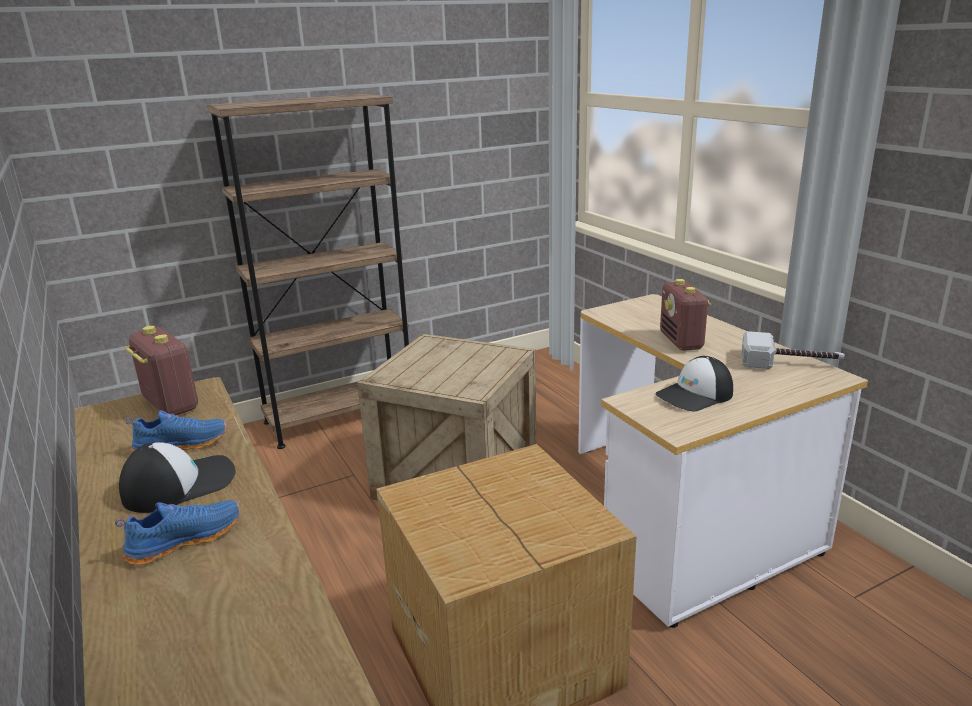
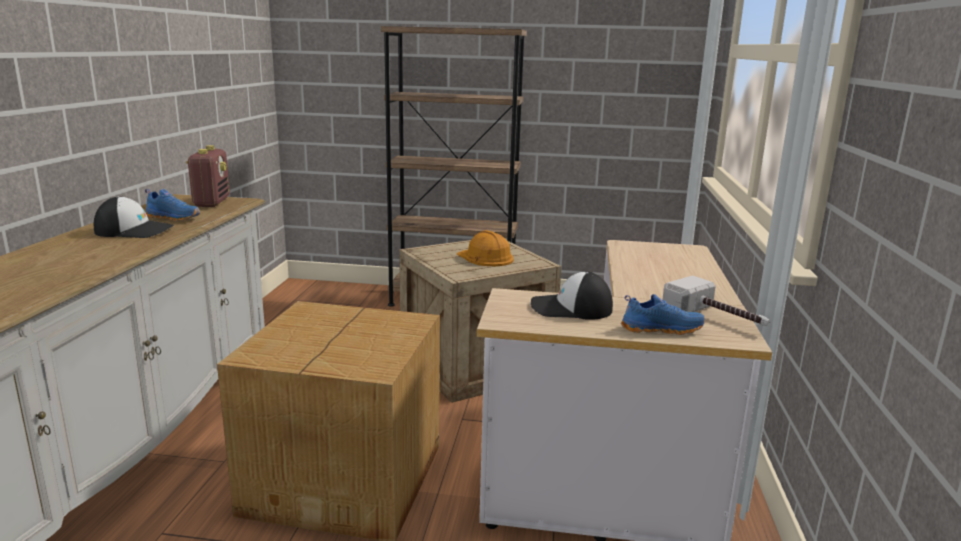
camera: 35 degrees right, 5 degrees down
(184, 540) = (84, 249): blue shoe -> blue shoe (661, 329)
(458, 363) = (485, 257): none -> orange hard hat
(681, 342) = (647, 277): radio -> none

